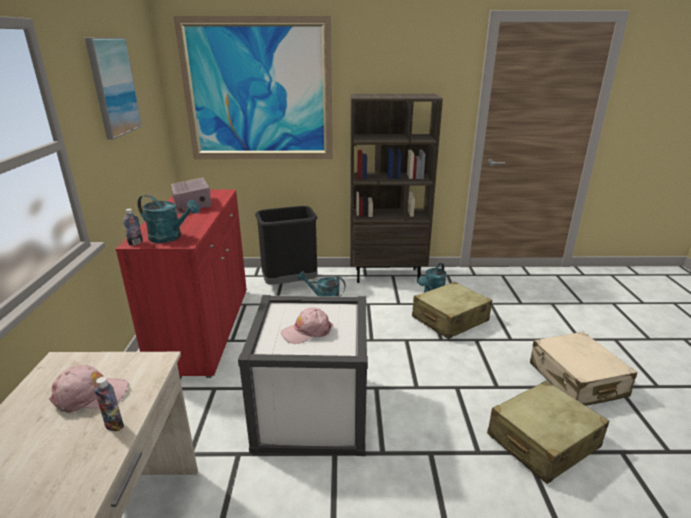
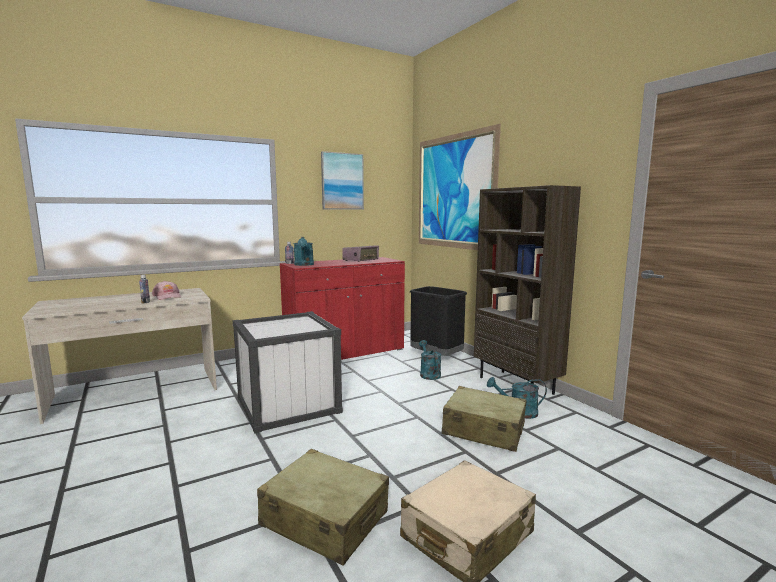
camera: 60 degrees right, 15 degrees down
(307, 331) = (279, 327): pink cap -> none

